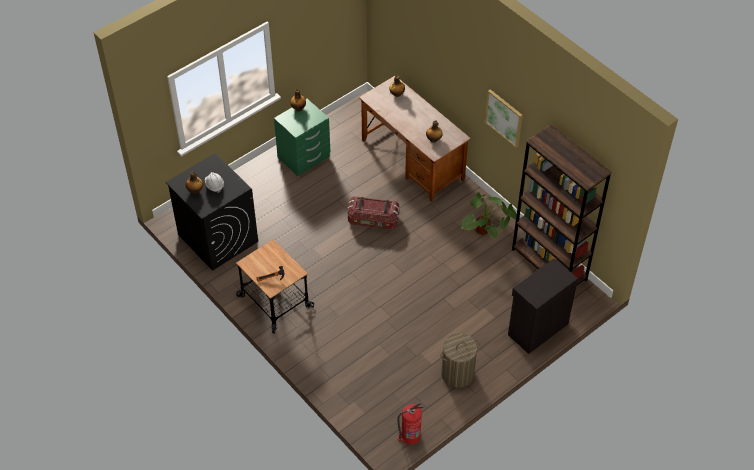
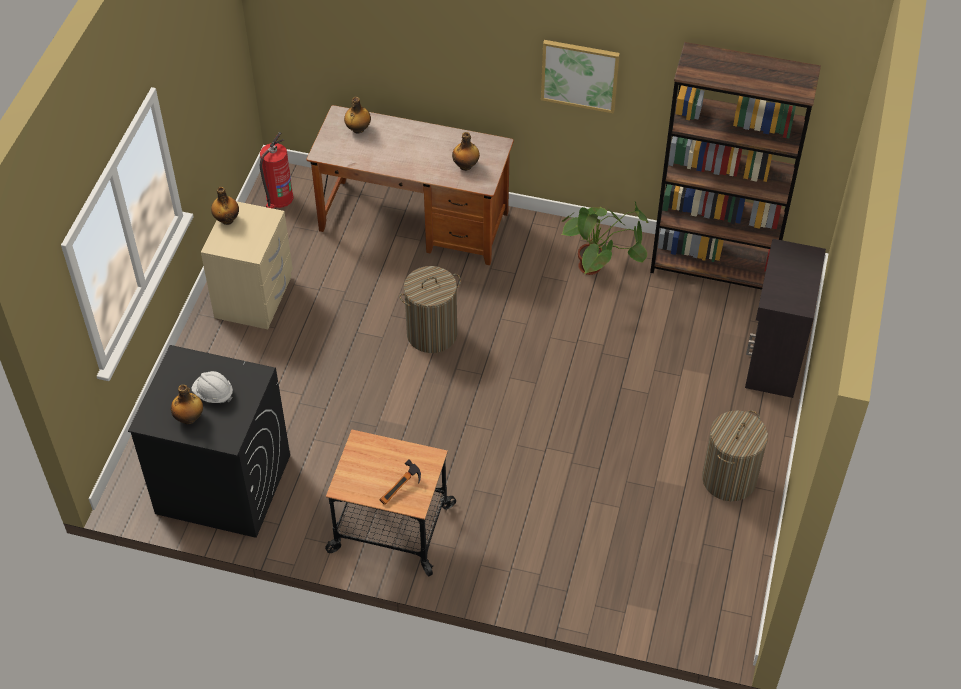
camera: 35 degrees left, 0 degrees up
(304, 157) = (255, 298): green nightstand -> beige nightstand
(373, 220) = (432, 333): storage box -> laundry basket
(410, 436) = (744, 603): fire extinguisher -> fire extinguisher (279, 198)

